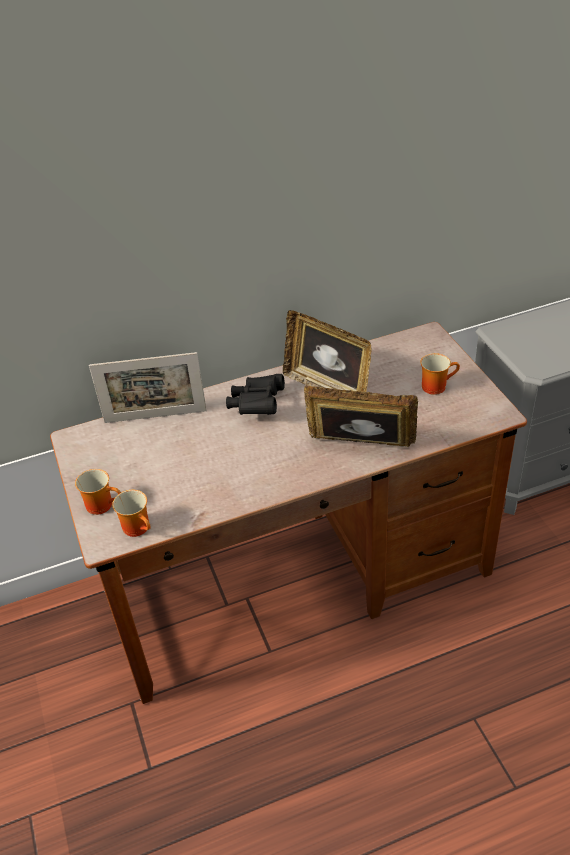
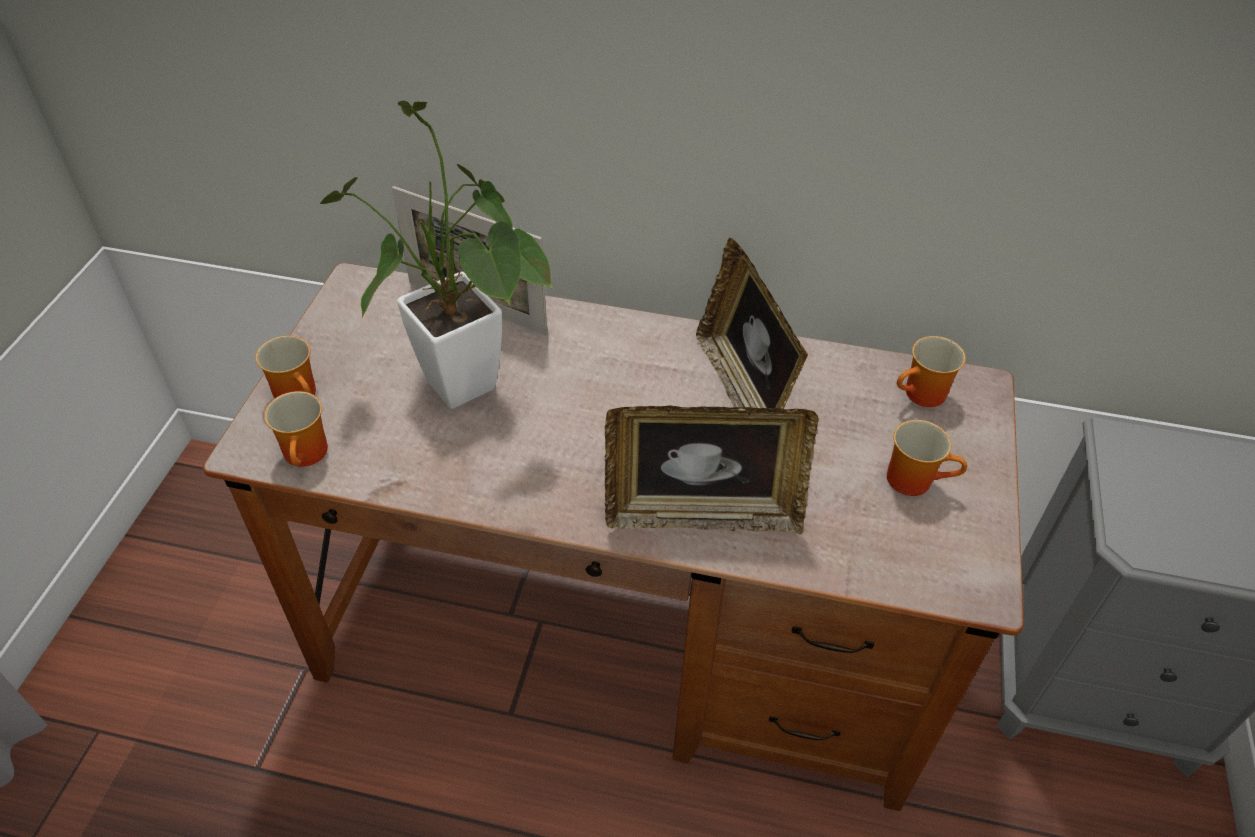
camera: 30 degrees right, 5 degrees up
(195, 458) = (468, 395): none -> potted plant
(257, 405) = (620, 363): black binoculars -> none
(360, 448) = (702, 515): picture frame -> picture frame turned 135 degrees clockwise
(409, 350) = (923, 396): none -> mug

